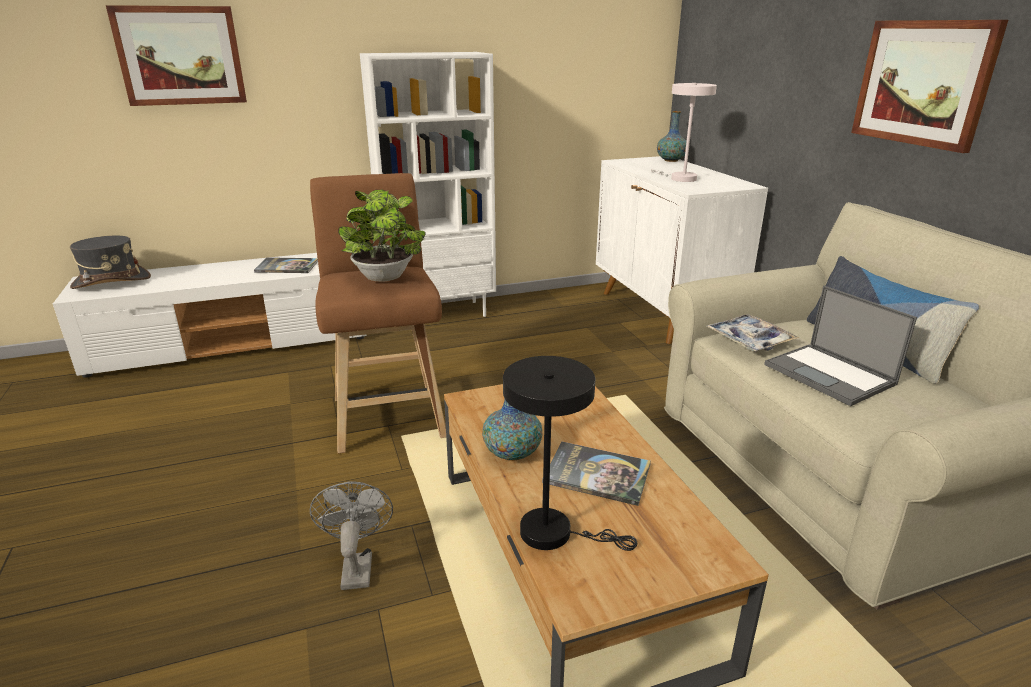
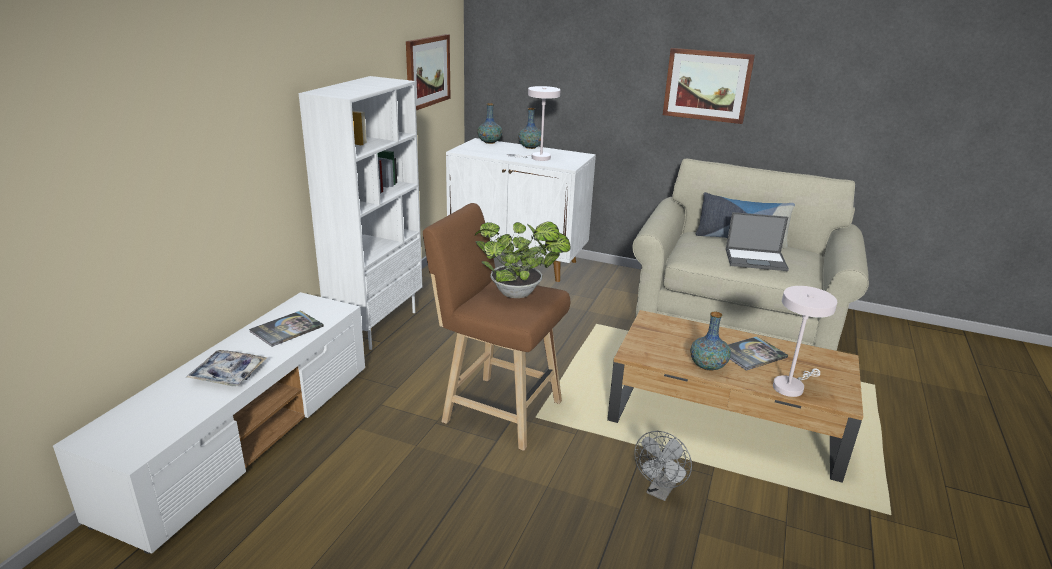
camera: 50 degrees left, 0 degrees up
(111, 282) = (131, 424): grey hat -> none
(180, 56) = (154, 127): picture -> picture (427, 71)
(357, 566) = (660, 491): grey fan -> grey fan turned 90 degrees counterclockwise
(555, 533) = (790, 386): black table lamp -> white table lamp
(703, 170) = (530, 147): none -> vase
(749, 340) = (700, 255): tray -> tray (228, 374)

